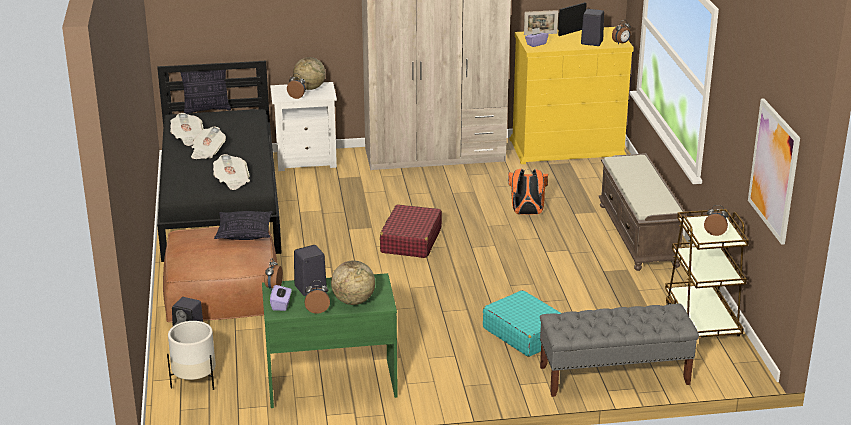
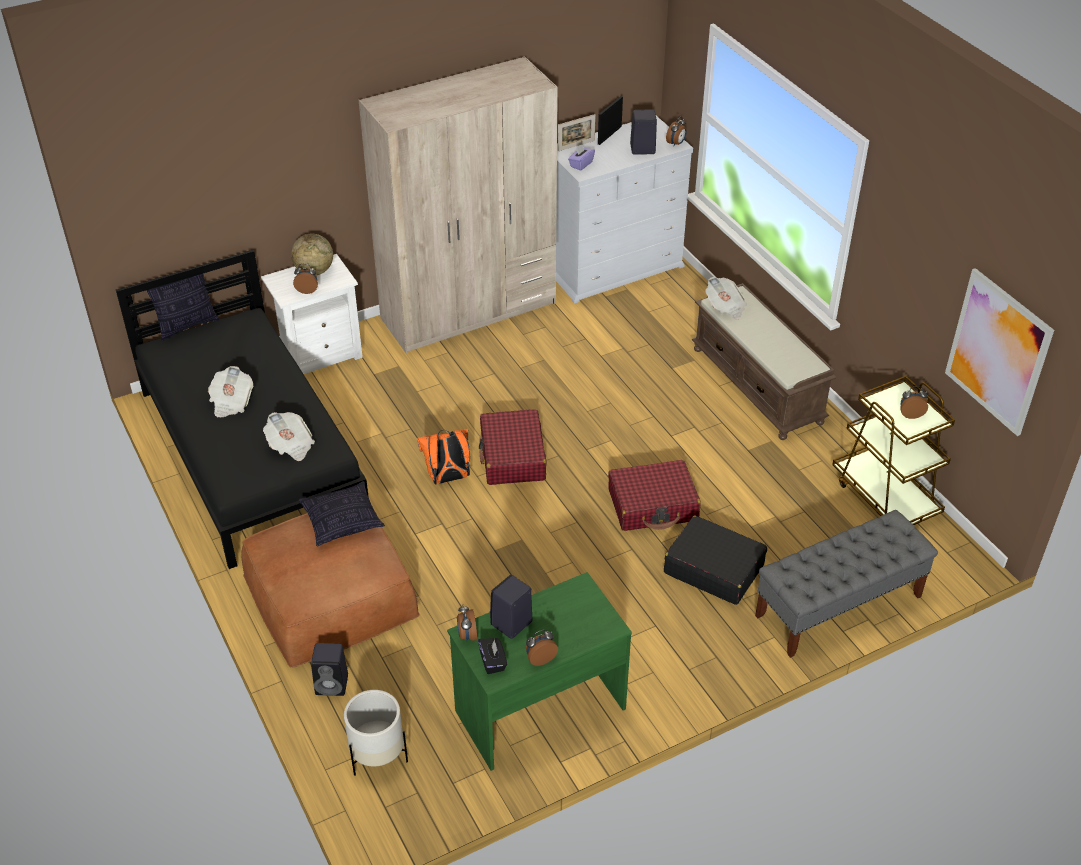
camera: 20 degrees left, 15 degrees up
(188, 138) = (191, 382): newspaper -> newspaper (725, 307)
(281, 305) = (493, 662): purple tissue box -> black tissue box
(353, 301) = (574, 631): globe -> none
(502, 288) = (653, 505): none -> red suitcase
(525, 333) = (713, 569): turquoise suitcase -> black suitcase
(526, 213) = (620, 380): orange backpack -> orange backpack (448, 478)
(567, 148) = (613, 266): yellow dresser -> white dresser

